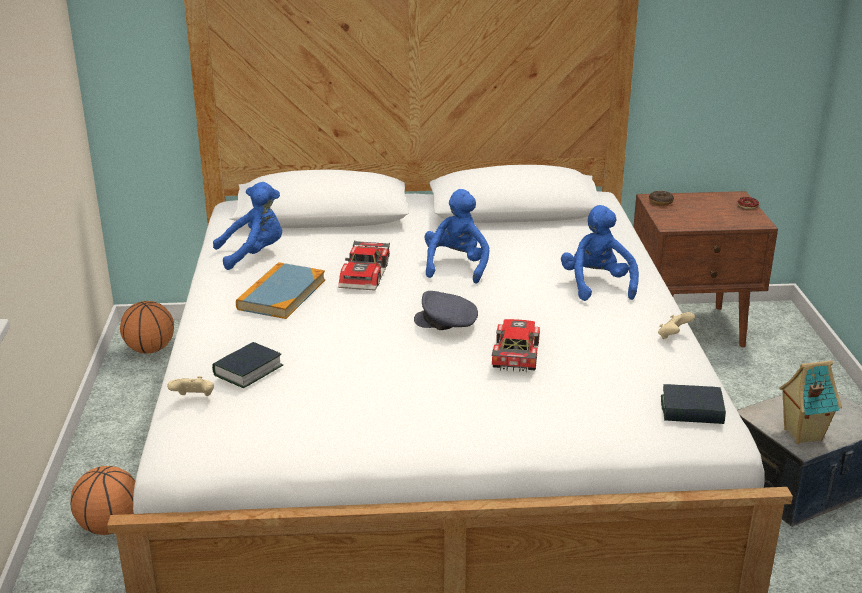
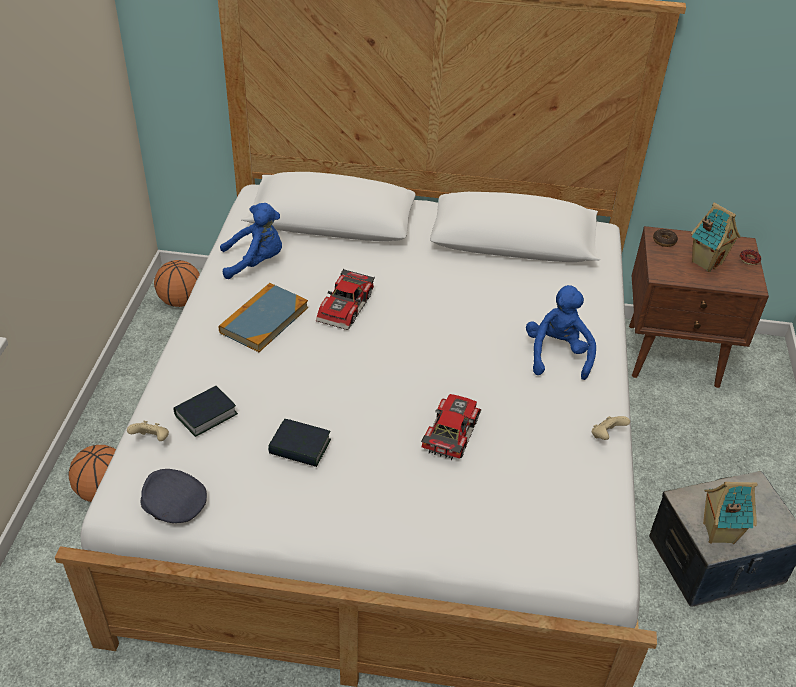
camera: 10 degrees right, 15 degrees up
(446, 322) = (399, 382): grey cap -> grey cap (173, 505)
(456, 266) = (434, 307): blue plush toy -> none
(692, 411) = (589, 537): book -> book (300, 447)
(707, 212) = (706, 262): none -> toy house

